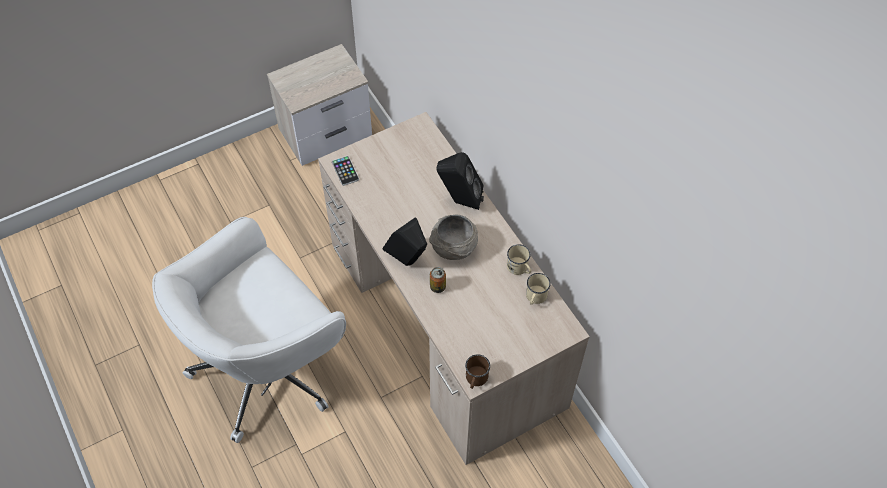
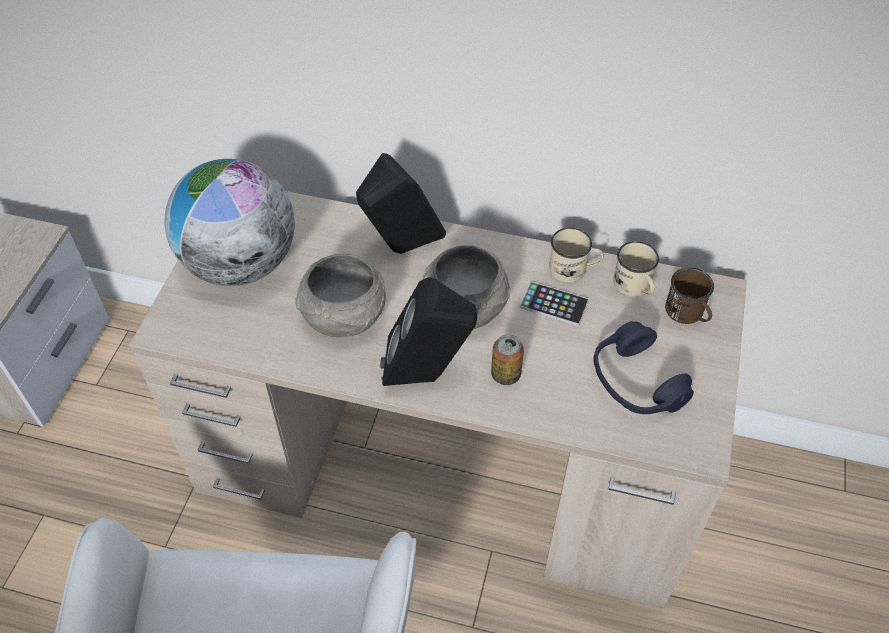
camera: 45 degrees left, 5 degrees down
(345, 171) = (193, 330): phone -> phone (554, 304)
(391, 156) = (240, 264): none -> globe
(404, 212) = (343, 317): none -> grey bowl
(475, 379) = (701, 448): brown mug -> brown mug (688, 314)
(484, 334) = (635, 382): none -> blue headphones

